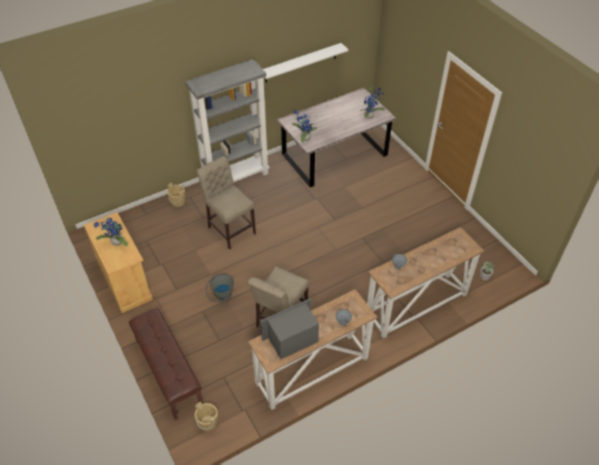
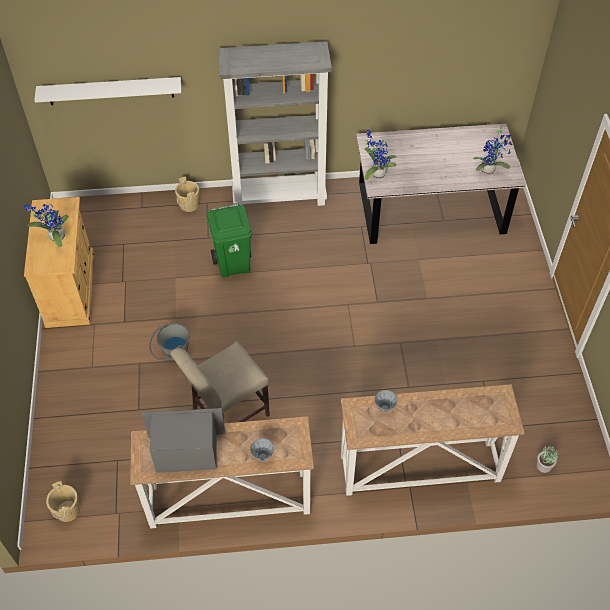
camera: 25 degrees right, 5 degrees up
(168, 372) = (57, 425): brown bench -> none
(230, 228) = (233, 265): beige chair -> green trash can
(301, 63) = (406, 64): white shelf -> white shelf (110, 91)

